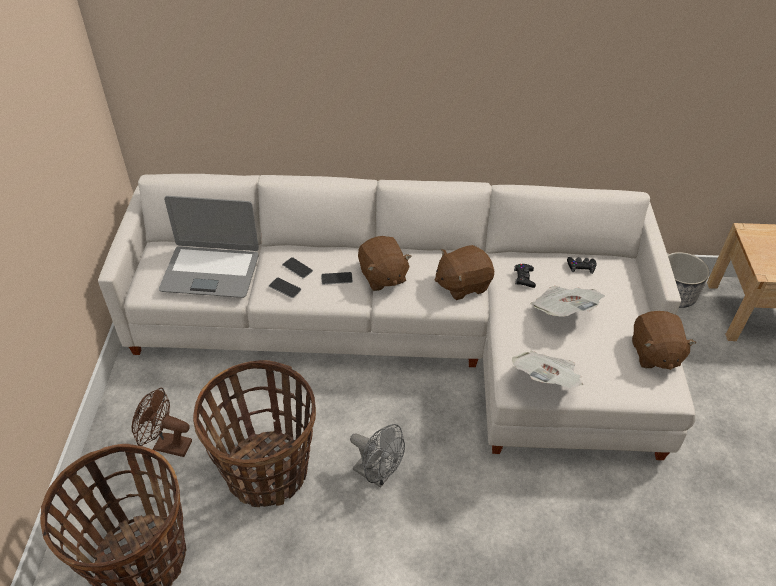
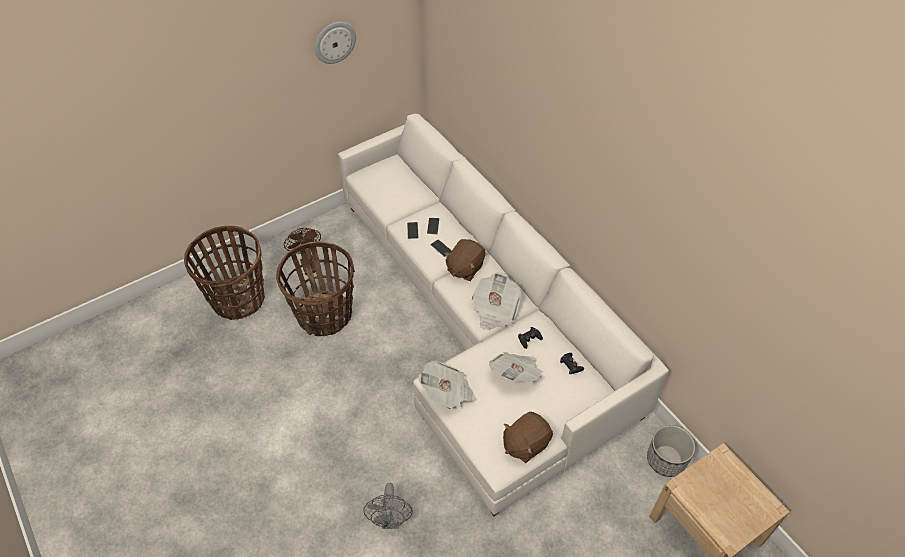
camera: 55 degrees right, 5 degrees up
(34, 103) = (334, 42): none -> wall clock
(211, 271) = (395, 192): laptop -> none
(378, 474) = (361, 366): grey fan -> grey fan (391, 520)
(462, 284) = (495, 310): brown plush toy -> newspaper

